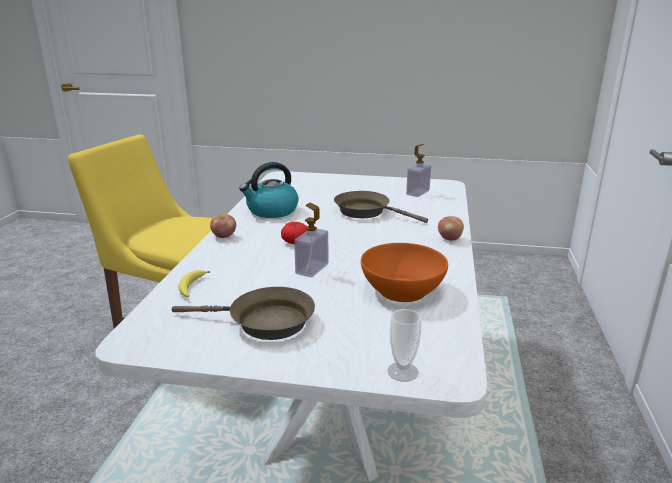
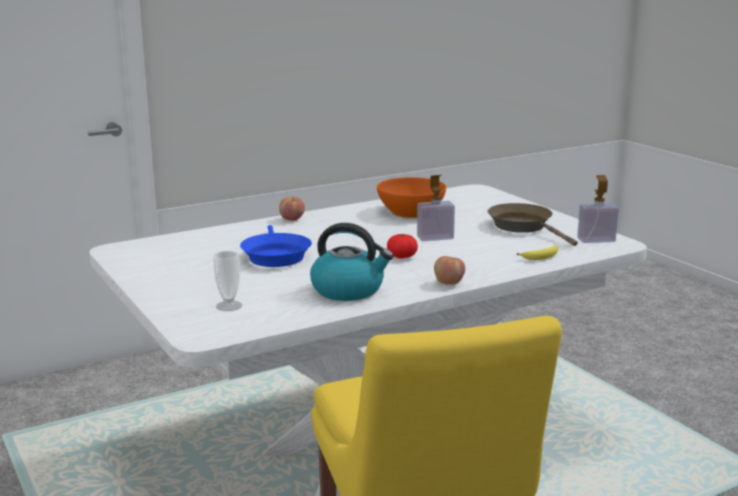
camera: 130 degrees left, 5 degrees down
(366, 212) = (275, 256): brown frying pan -> blue frying pan
(402, 372) = (492, 195): cup -> cup (229, 306)
(417, 192) = (172, 253): soap dispenser -> soap dispenser (596, 240)

